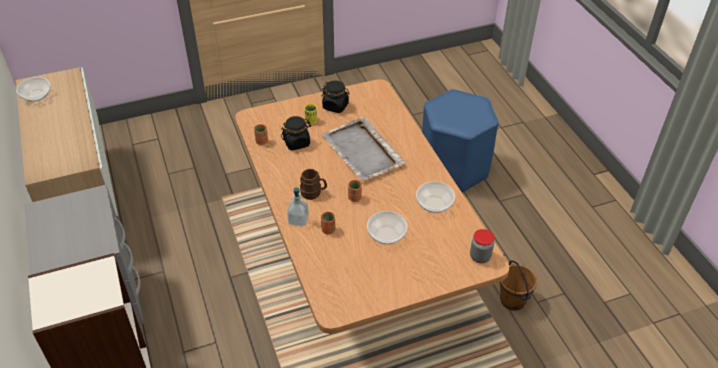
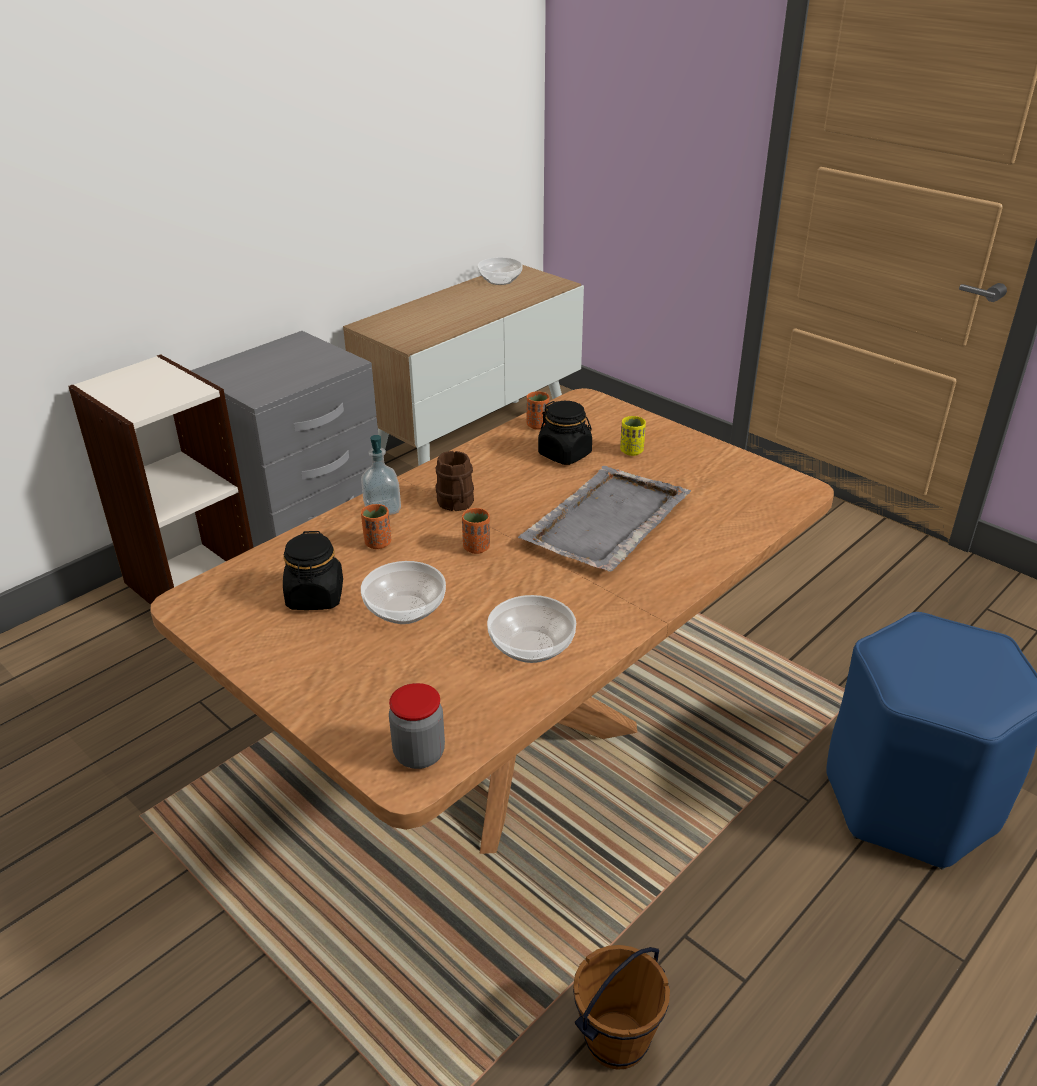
camera: 65 degrees right, 10 degrees down
(335, 106) = (696, 462): black jar -> black jar (315, 597)

